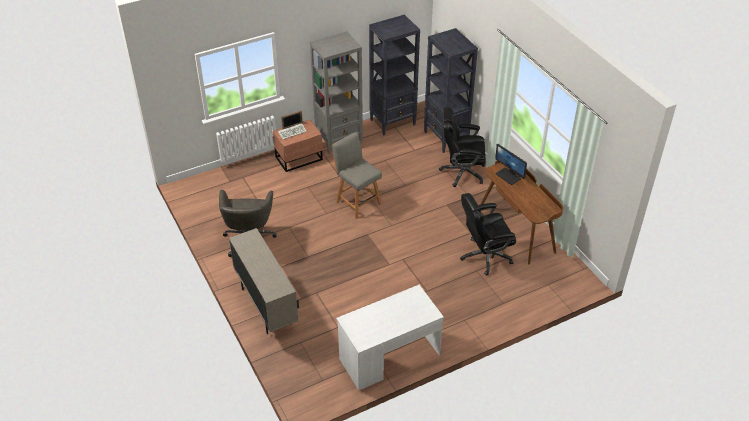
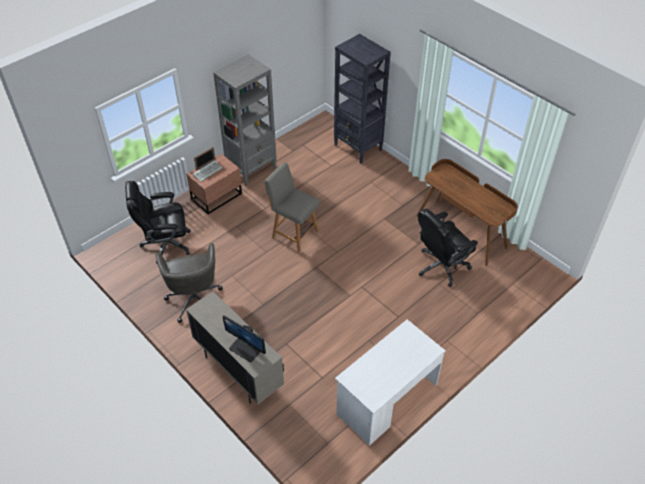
camera: 15 degrees left, 5 degrees up
(393, 122) = (300, 140): black bookcase -> none
(461, 172) = (386, 181): black office chair -> black office chair (165, 244)
(508, 176) = (450, 180): monitor -> monitor (246, 348)

